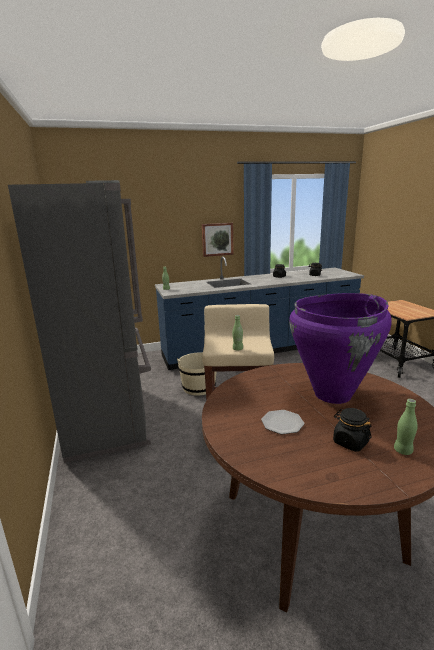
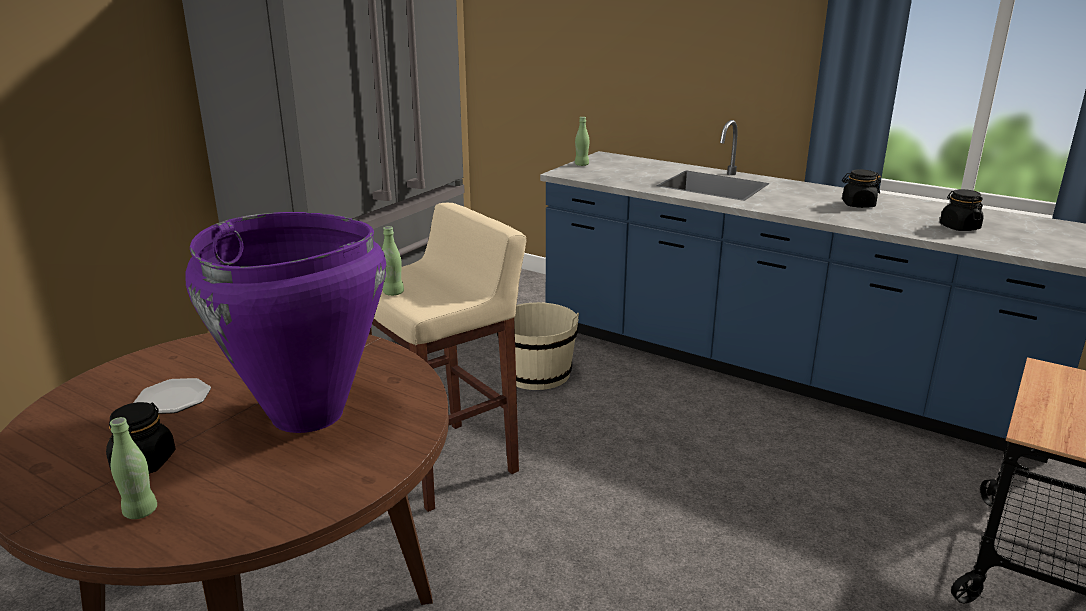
camera: 50 degrees right, 5 degrees up
(217, 239) = (761, 77): picture -> none

